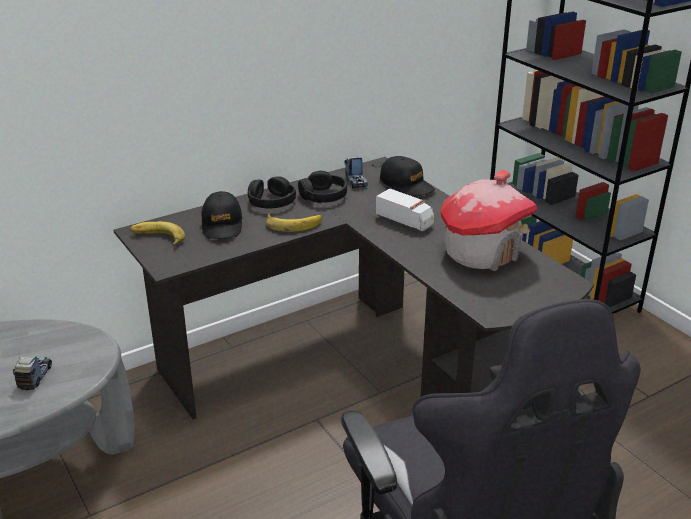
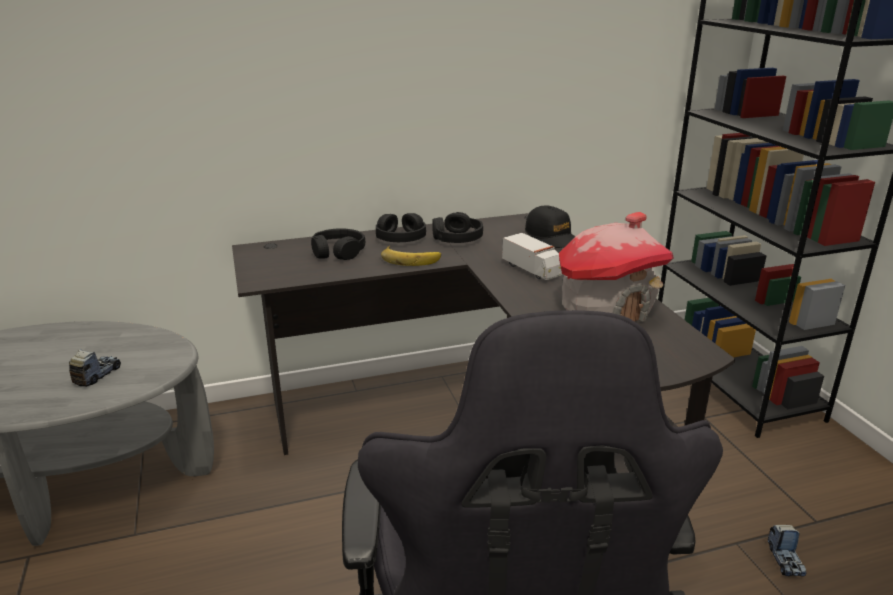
camera: 15 degrees right, 5 degrees down
(157, 239) = (266, 257): banana -> none
(222, 225) = (338, 252): black cap -> black headphones
(356, 181) = (499, 229): toy truck -> toy truck (785, 559)

